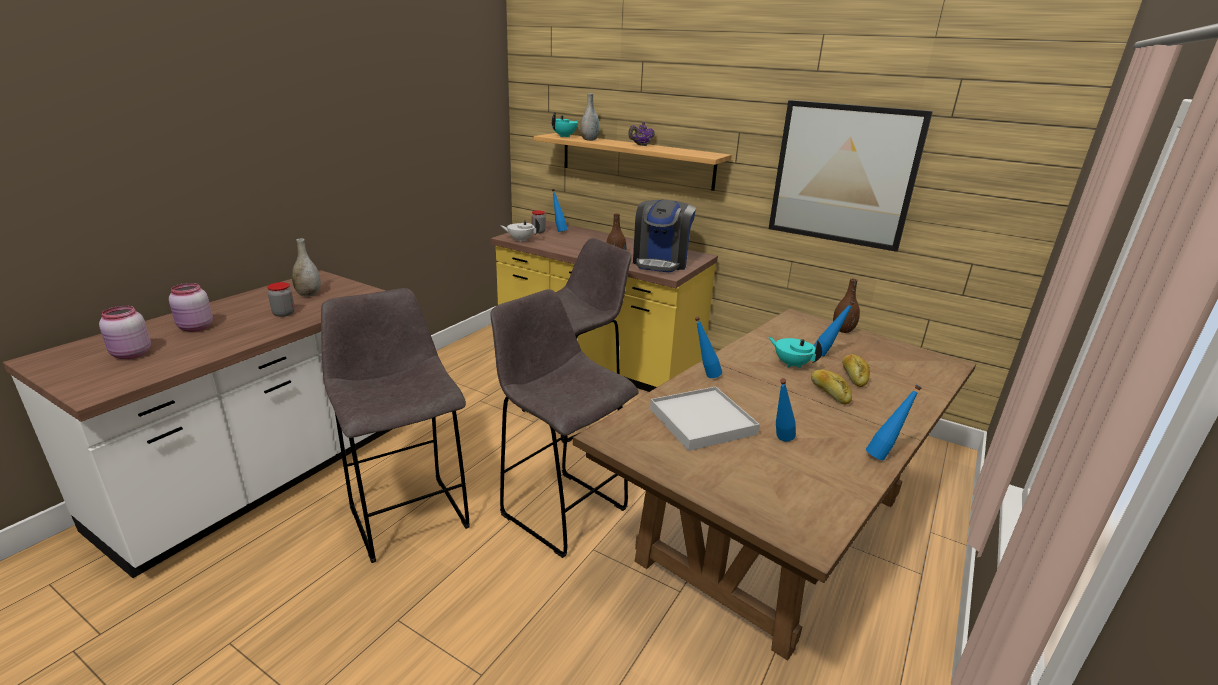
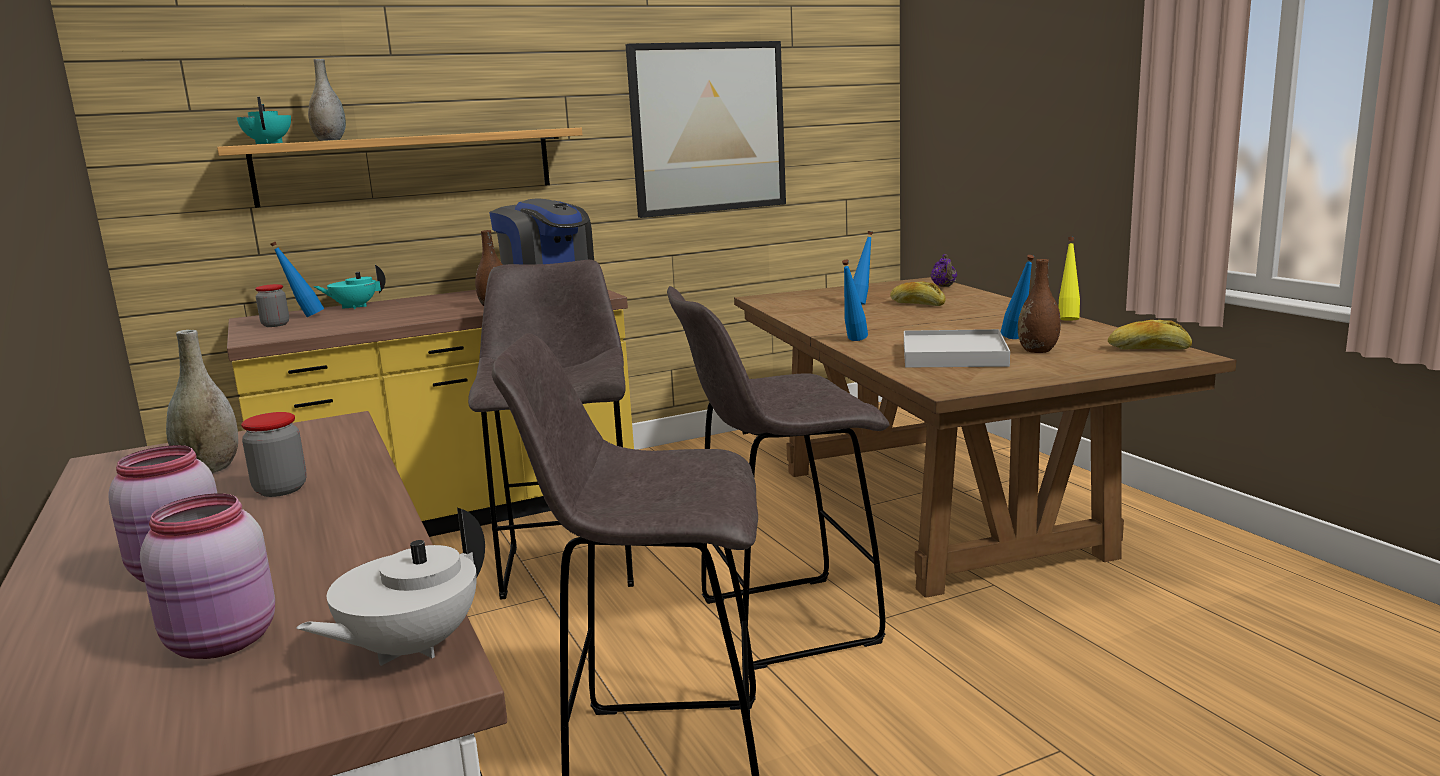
camera: 55 degrees left, 10 degrees down
(520, 240) = (290, 335): white teapot -> white teapot (409, 649)
(641, 145) = (430, 134): purple teapot -> purple teapot (944, 287)
(791, 364) = (866, 315): turquoise teapot -> turquoise teapot (354, 307)
(829, 392) = (940, 314): bread -> bread (1148, 349)
(843, 330) = (816, 292): brown vase -> brown vase (1038, 350)
(884, 455) = (1068, 319): blue bottle -> yellow bottle

